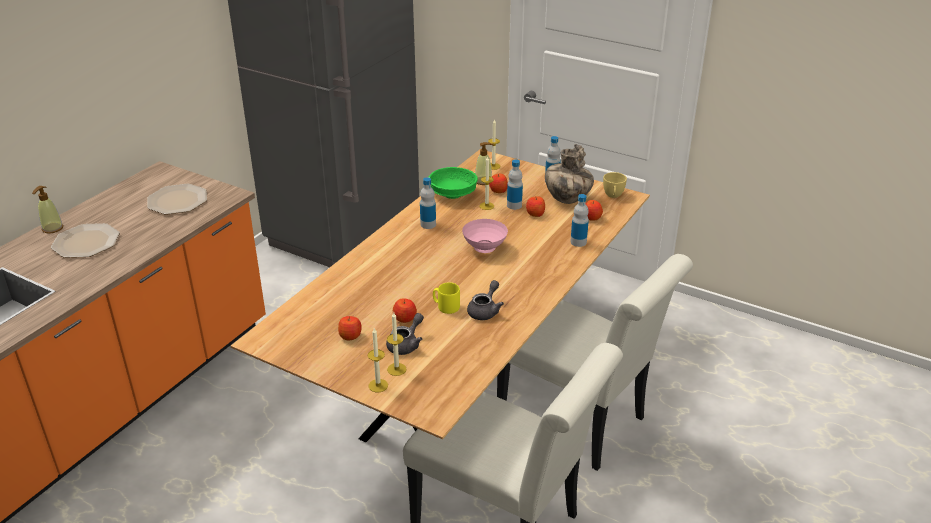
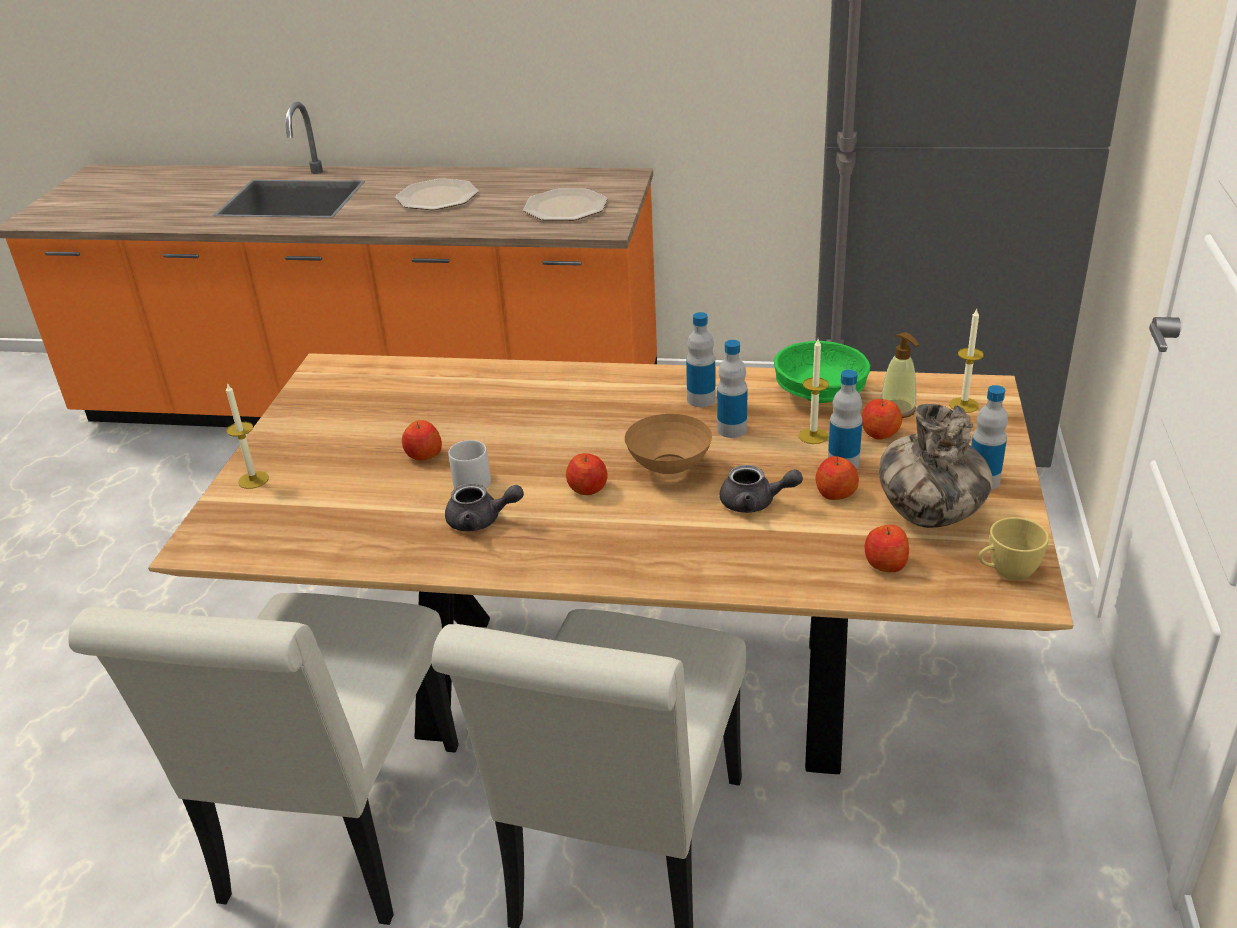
camera: 70 degrees right, 0 degrees up
(52, 228) = (454, 174): soap dispenser -> none
(350, 336) = (361, 425): apple -> apple (588, 489)
(396, 369) = (295, 484): candle -> none
(406, 344) = (358, 474): grey teapot -> grey teapot (755, 503)
(446, 307) = (472, 481): yellow mug -> grey mug
(484, 248) = (669, 470): pink bowl -> brown bowl
(578, 242) = (776, 568): bottle -> bottle (732, 429)

